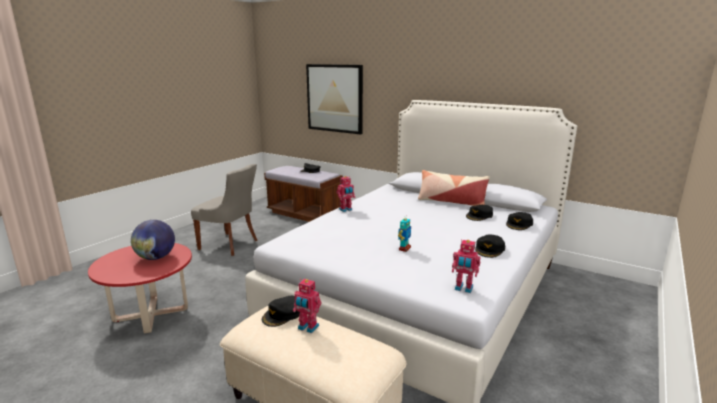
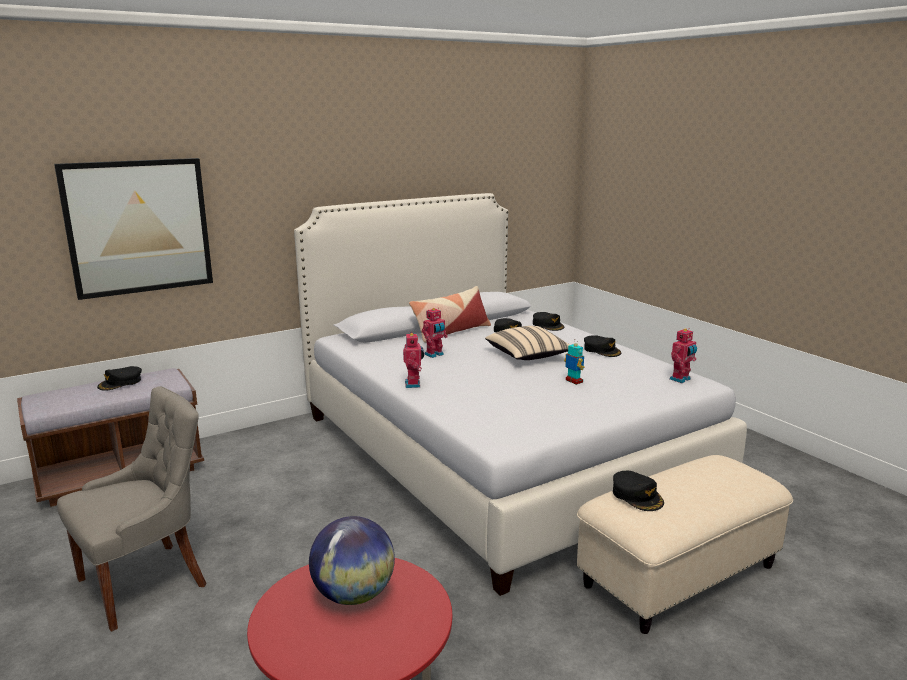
camera: 65 degrees left, 0 degrees up
(307, 328) = (673, 485): toy robot -> toy robot (434, 355)
(436, 228) = (528, 356): none -> beige pillow

